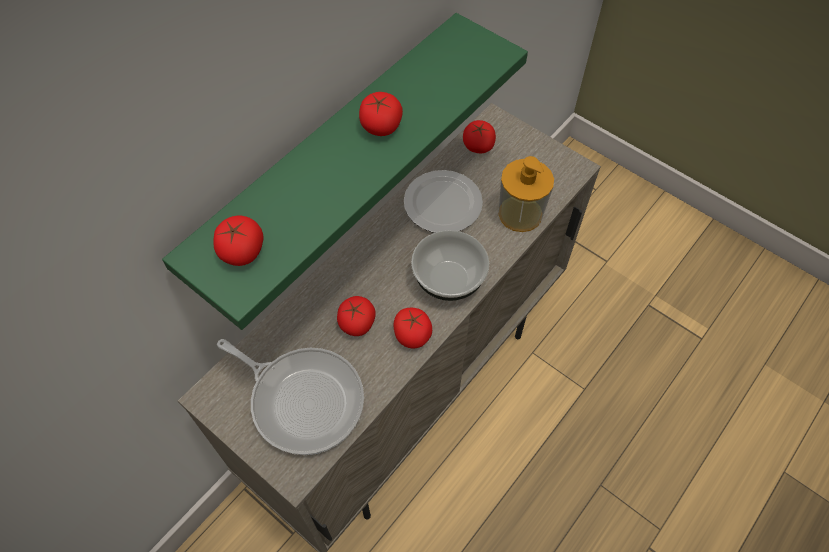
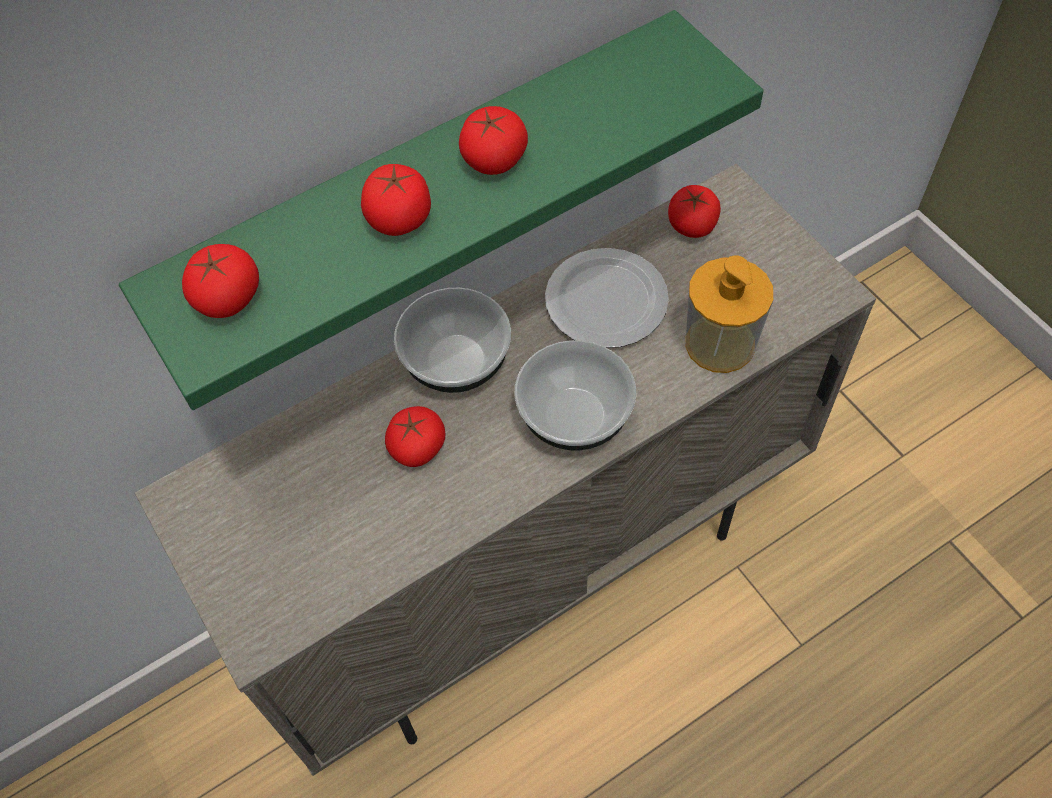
camera: 20 degrees right, 0 degrees up
(303, 399) = (303, 538): frying pan -> none
(362, 263) = (455, 362): none -> bowl
(412, 334) = (492, 485): tomato -> tomato (399, 217)

